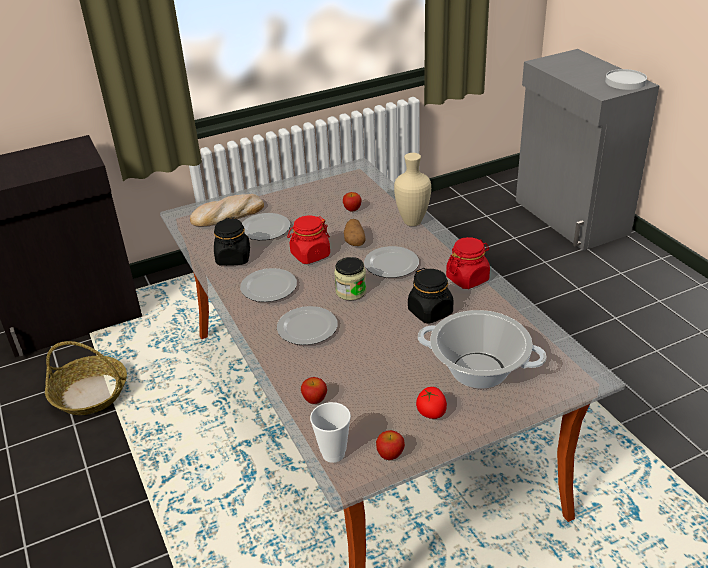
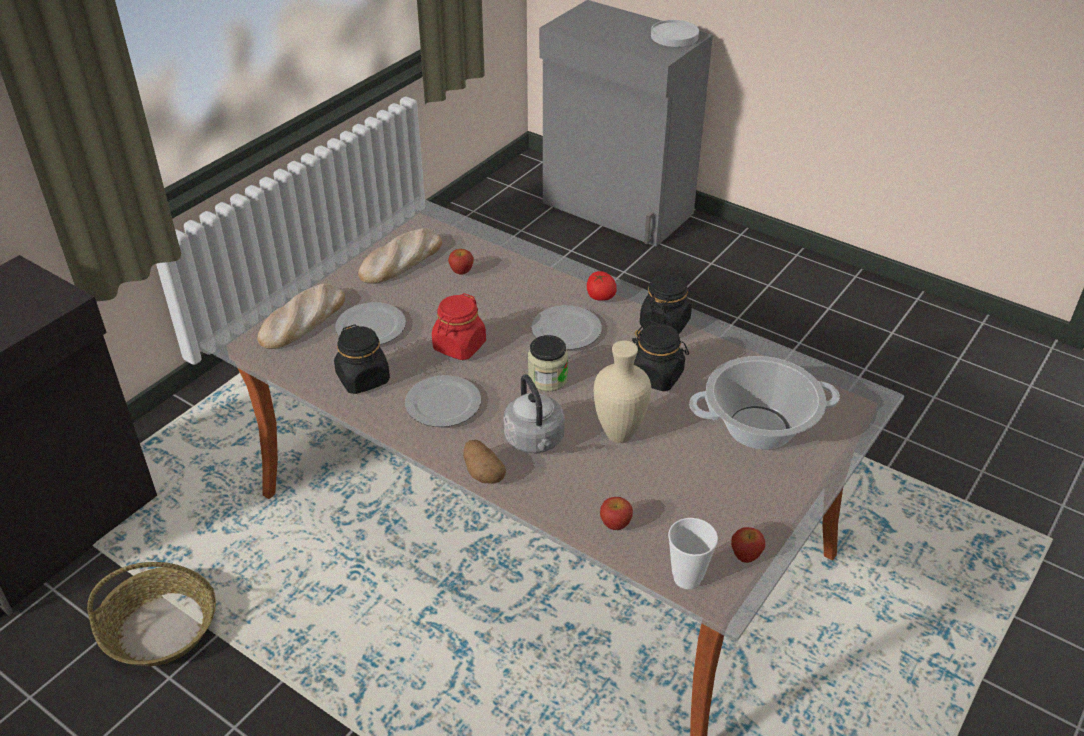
camera: 30 degrees left, 5 degrees up
(308, 328) = (535, 441): plate -> grey kettle
(318, 194) = (401, 261): none -> bread
(354, 241) = (499, 312): potato -> potato (482, 472)
(411, 222) = (546, 270): beige vase -> beige vase (618, 435)
(431, 412) = (749, 492): tomato -> tomato (600, 297)
(467, 279) = (664, 323): red jar -> black jar

